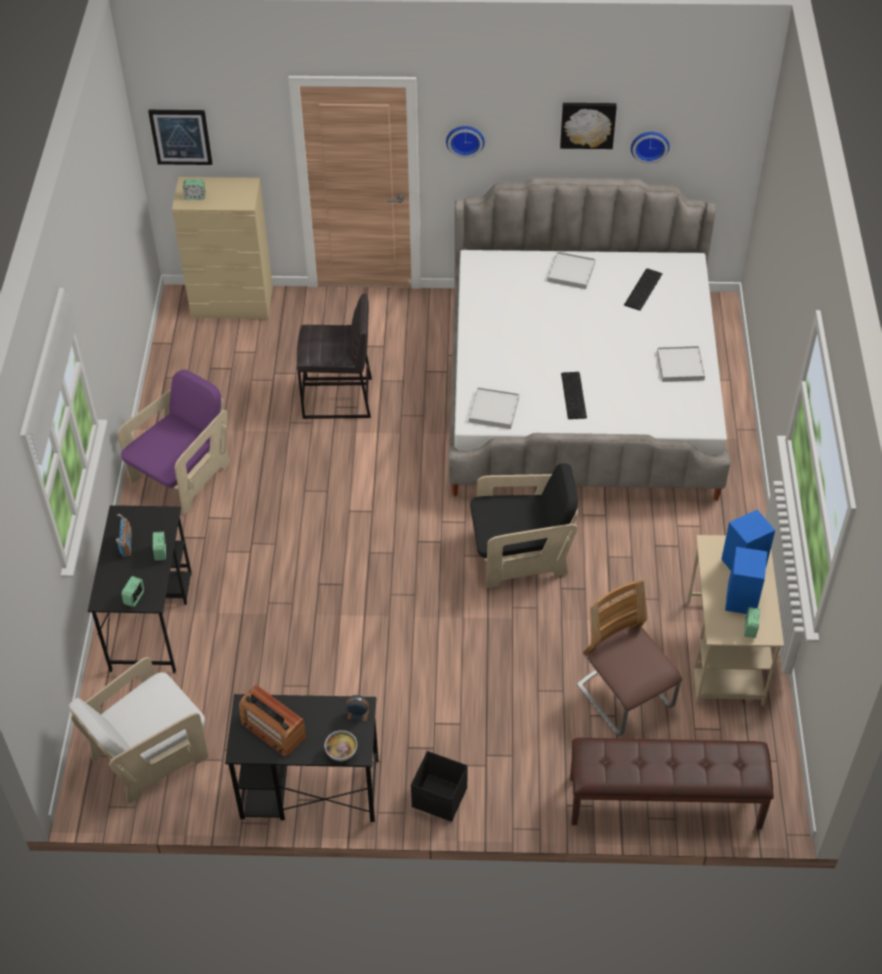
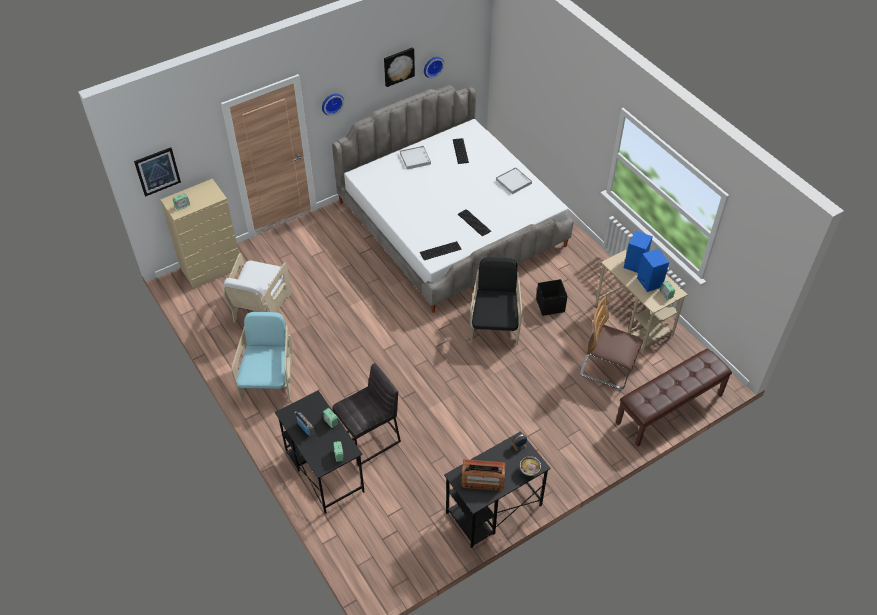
camera: 35 degrees left, 0 degrees up
(149, 755) = (390, 545): white armchair -> white armchair (261, 307)
(182, 475) = (269, 380): purple armchair -> turquoise armchair
(338, 398) = (323, 292): grey stool -> grey stool (369, 439)
(440, 798) = (563, 472): black storage box -> black storage box (550, 305)
(493, 410) = (439, 250): white tray -> keyboard
(520, 555) = (494, 325): black armchair -> black armchair turned 45 degrees counterclockwise

